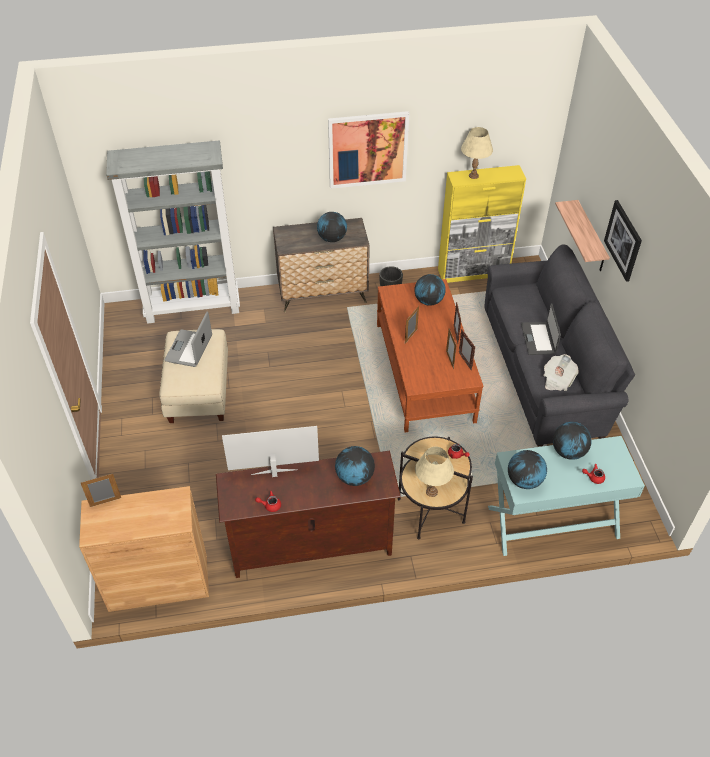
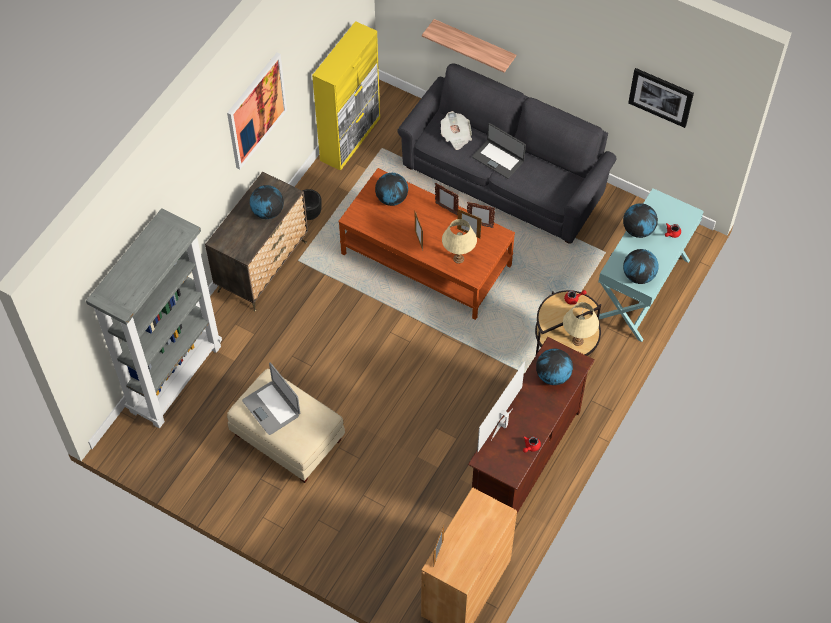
camera: 50 degrees left, 10 degrees up
(473, 176) = (336, 61): beige table lamp -> beige table lamp (458, 259)
(557, 380) = (548, 181): newspaper -> newspaper (456, 136)
(623, 240) = (532, 37): picture -> picture (661, 96)

